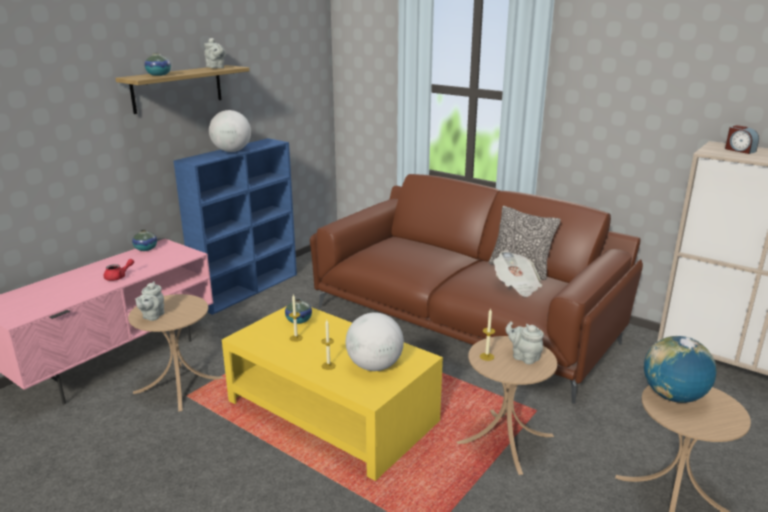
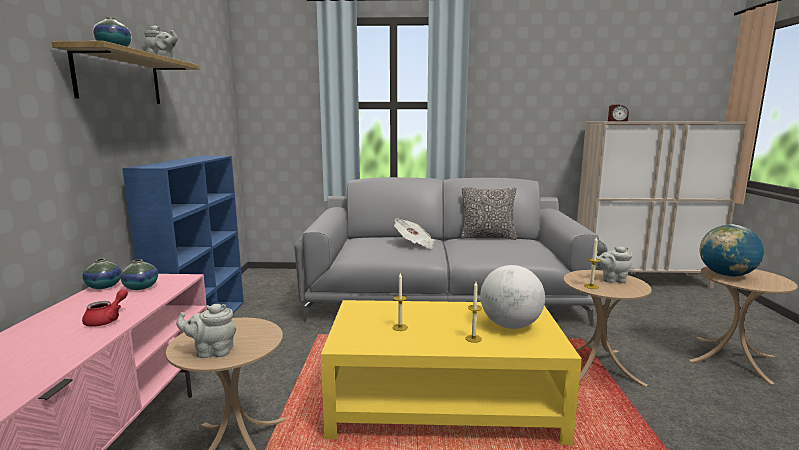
camera: 35 degrees left, 10 degrees down
(152, 316) = (212, 352): grey teapot -> grey teapot turned 105 degrees clockwise
(231, 151) = (183, 161): globe -> none
(299, 320) = (375, 313): vase -> vase (141, 287)
(465, 322) = (443, 298): brown sofa -> grey sofa
(516, 286) = (508, 245): newspaper -> newspaper (414, 244)

